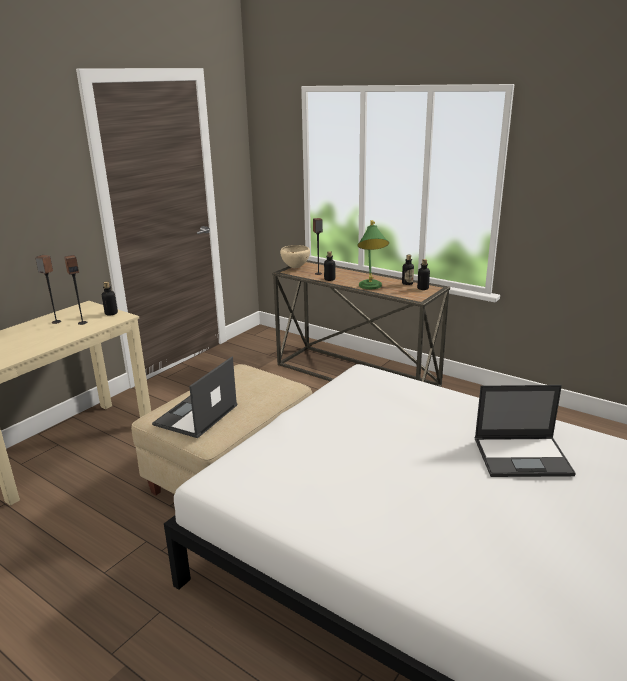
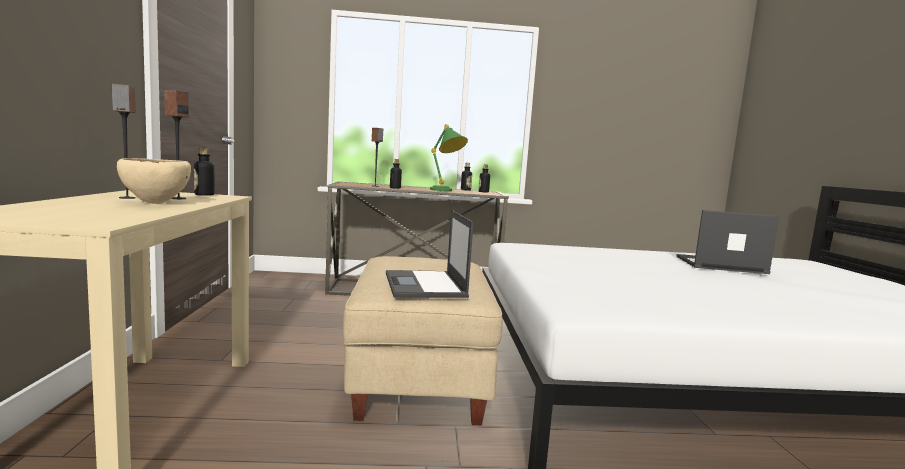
camera: 40 degrees left, 15 degrees down
(295, 268) = (343, 183): beige bowl -> beige bowl (155, 203)
(523, 456) = (719, 265): laptop -> laptop turned 135 degrees counterclockwise

